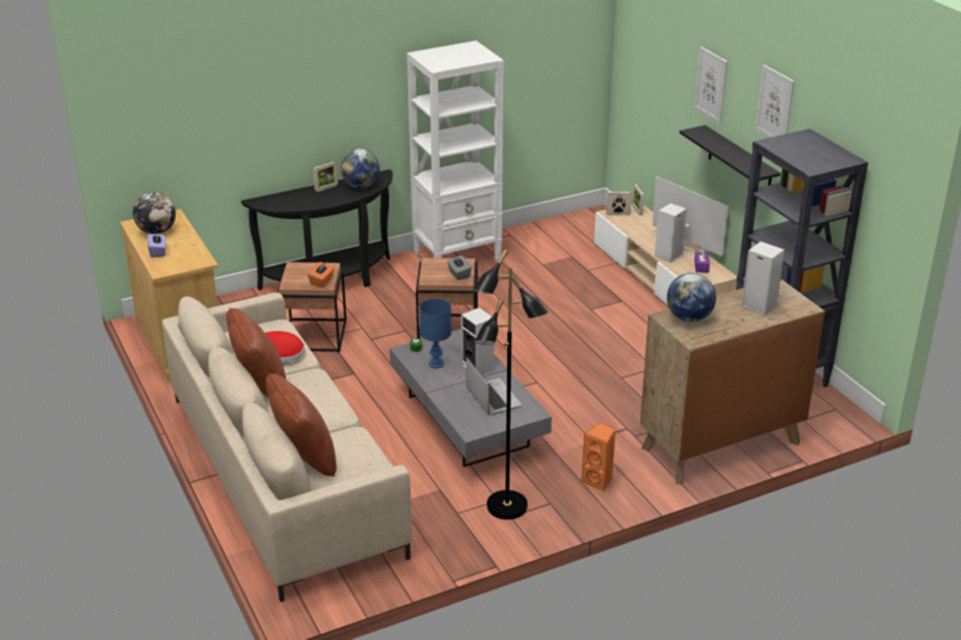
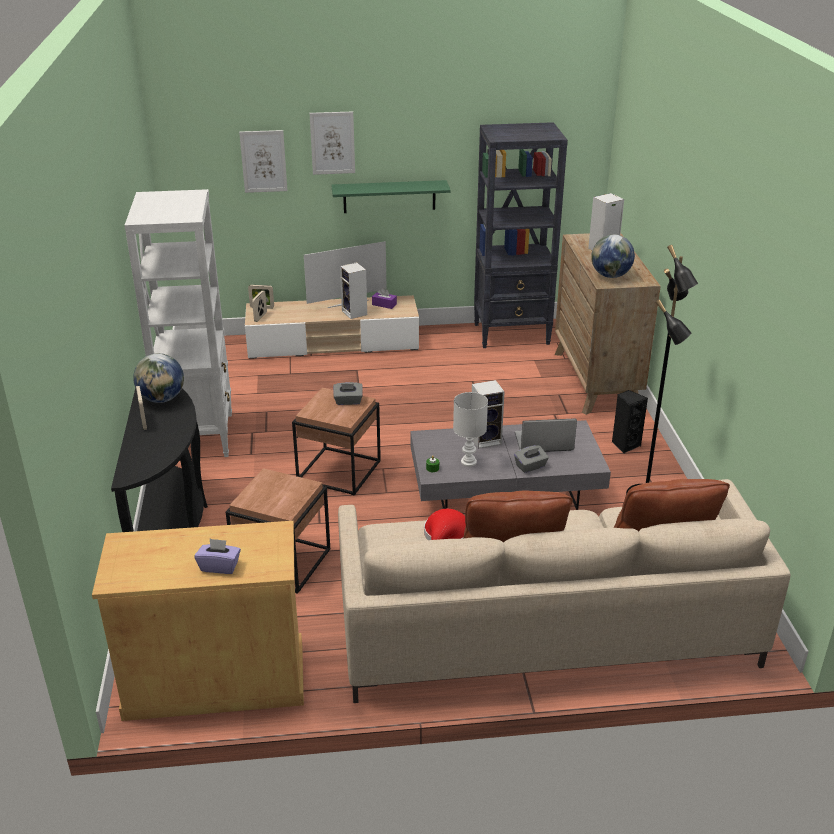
camera: 70 degrees left, 0 degrees up
(157, 231) = (156, 561): globe -> none
(322, 281) = (296, 487): orange tissue box -> none
(436, 364) = (469, 462): blue table lamp -> white table lamp
(447, 397) = (530, 466): none -> grey tissue box
(598, 482) = (625, 445): orange speaker -> black speaker
(740, 163) = (389, 196): black shelf -> green shelf
(775, 105) = (428, 124): picture -> picture (263, 161)

